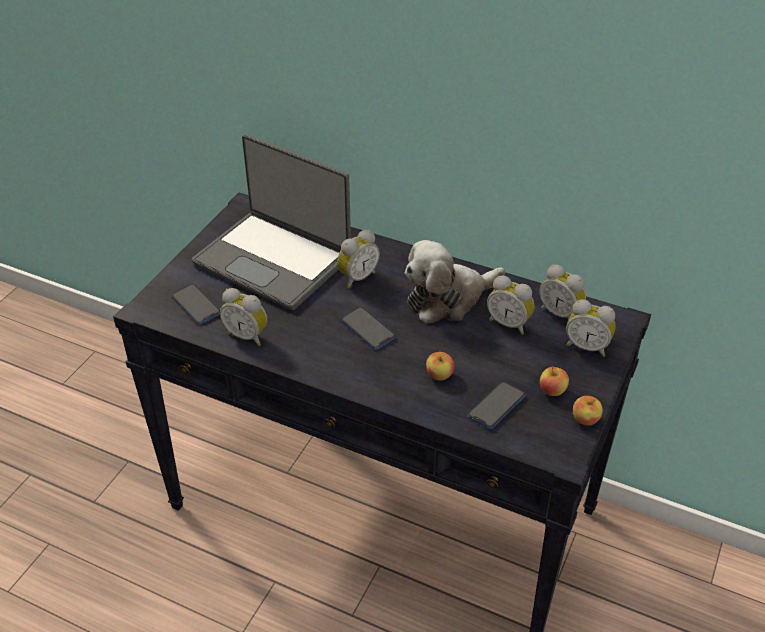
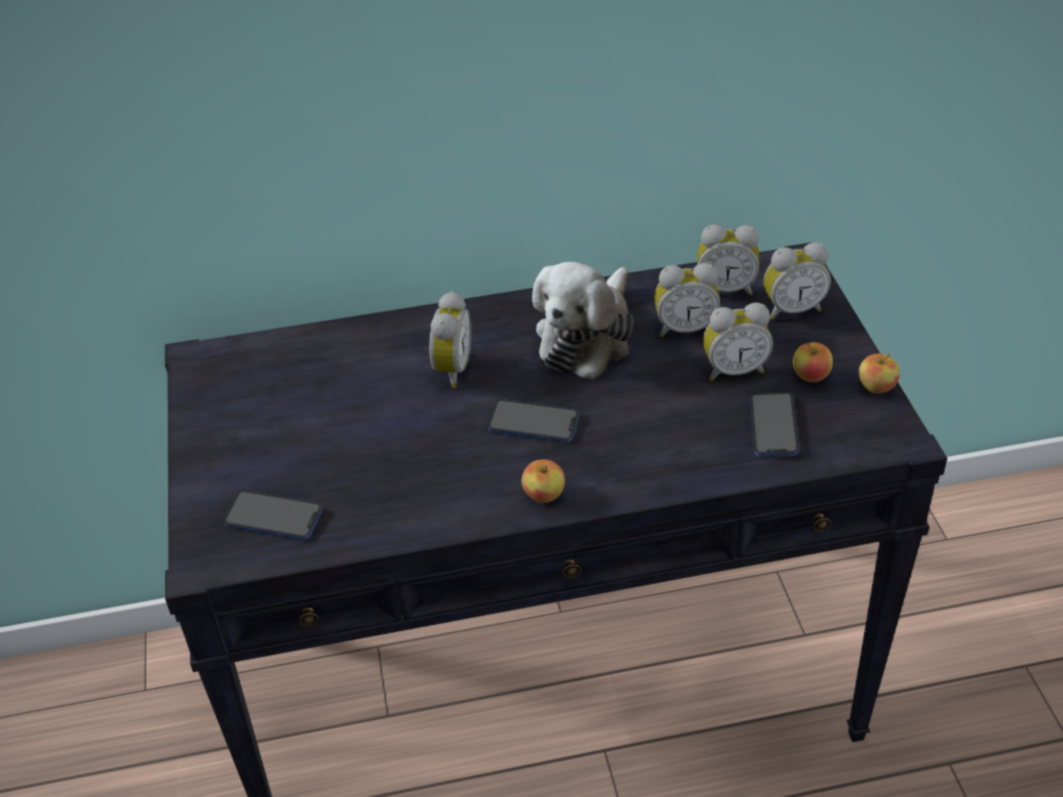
camera: 35 degrees left, 0 degrees up
(247, 335) = (390, 515): alarm clock -> alarm clock (733, 370)
(274, 260) = (317, 404): laptop -> none
(439, 375) = (675, 428): apple -> apple (544, 495)

